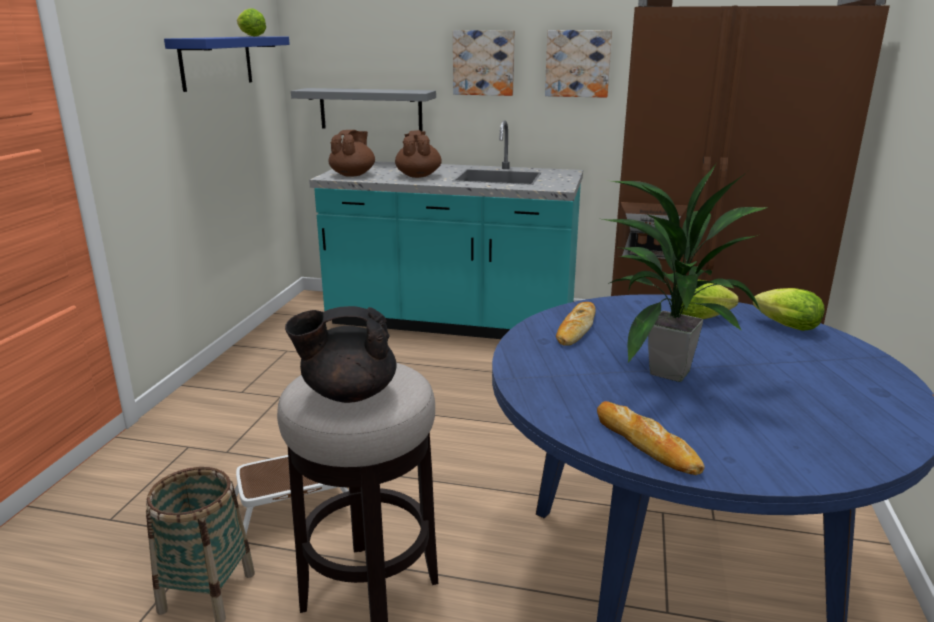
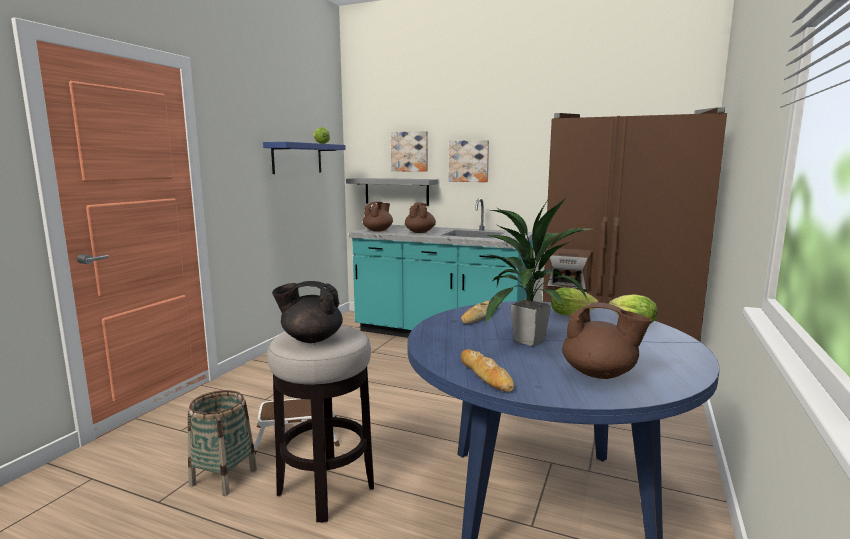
camera: 10 degrees right, 10 degrees down
(578, 63) = (531, 161): picture -> picture (410, 151)
(797, 426) = (600, 374): none -> brown teapot

